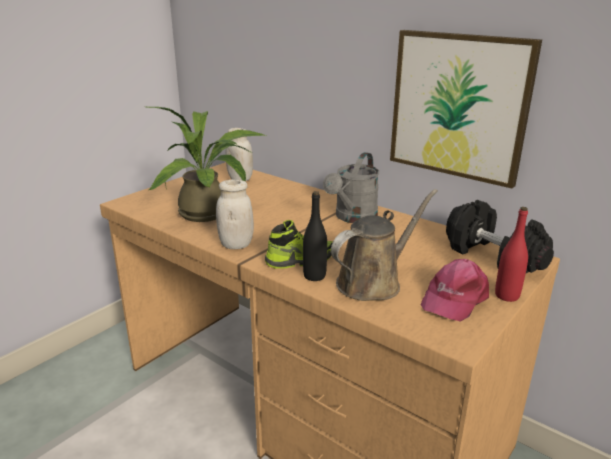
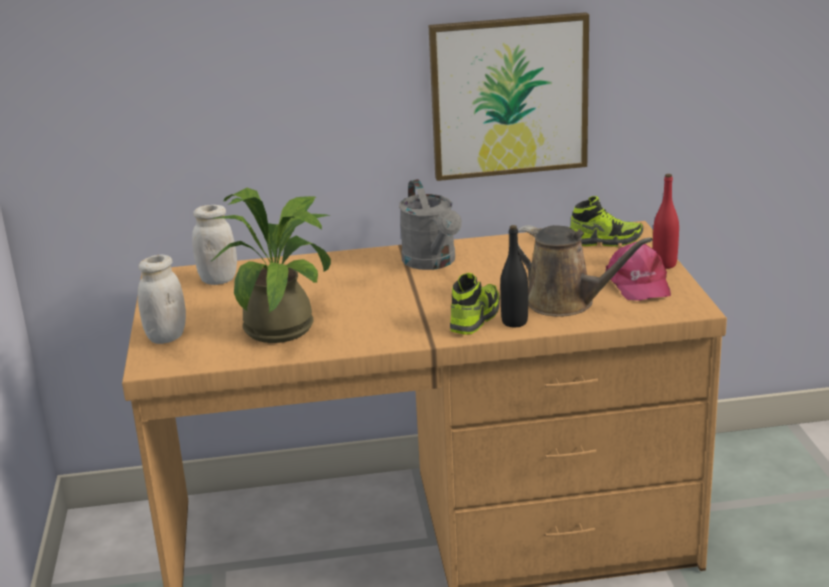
camera: 45 degrees left, 0 degrees up
(236, 244) = (389, 336): white jar -> white jar (166, 337)
(373, 282) = (565, 303): brown watering can -> brown watering can turned 120 degrees clockwise
(494, 256) = (604, 241): black dumbbell -> shoe

